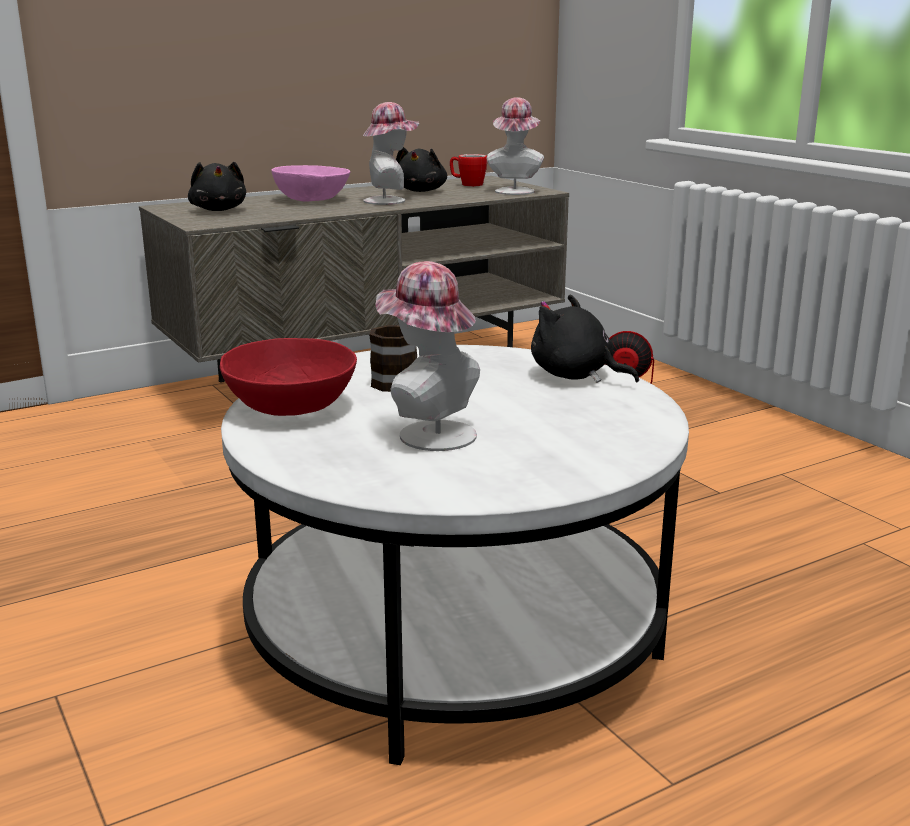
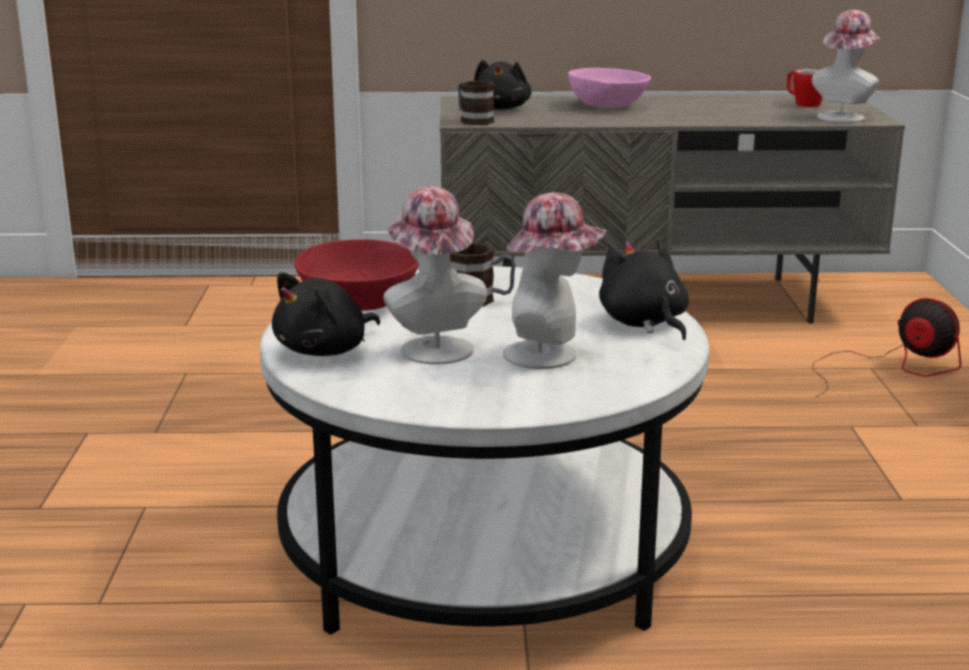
camera: 30 degrees right, 0 degrees up
(209, 222) = (473, 120): none -> mug
(390, 200) = (684, 115): hat -> hat (550, 355)
(421, 191) = (738, 107): black plush toy -> black plush toy (326, 351)

